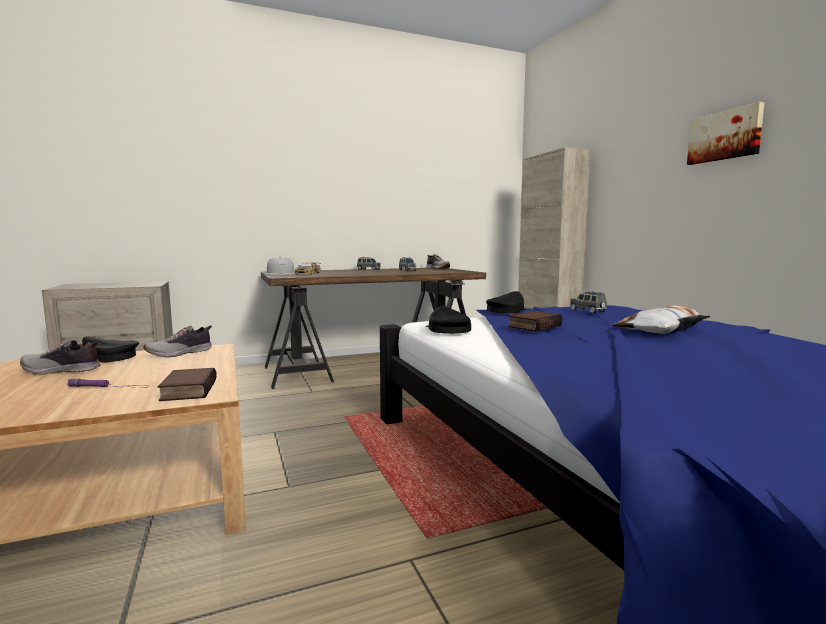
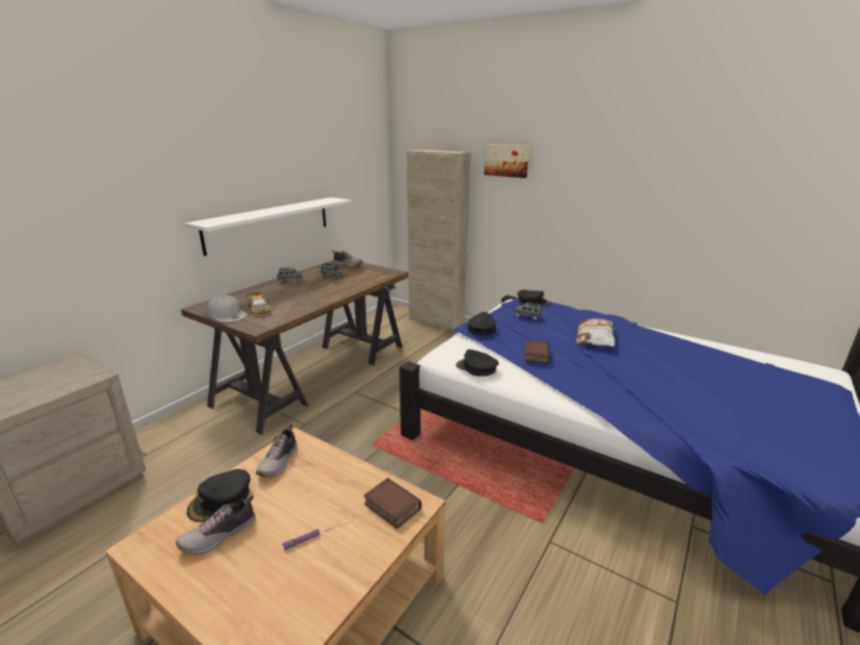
camera: 35 degrees left, 15 degrees up
(363, 217) = (269, 224): none -> white shelf
(621, 306) = (532, 301): none -> black cap
(725, 136) = (586, 172): picture -> picture (507, 160)

